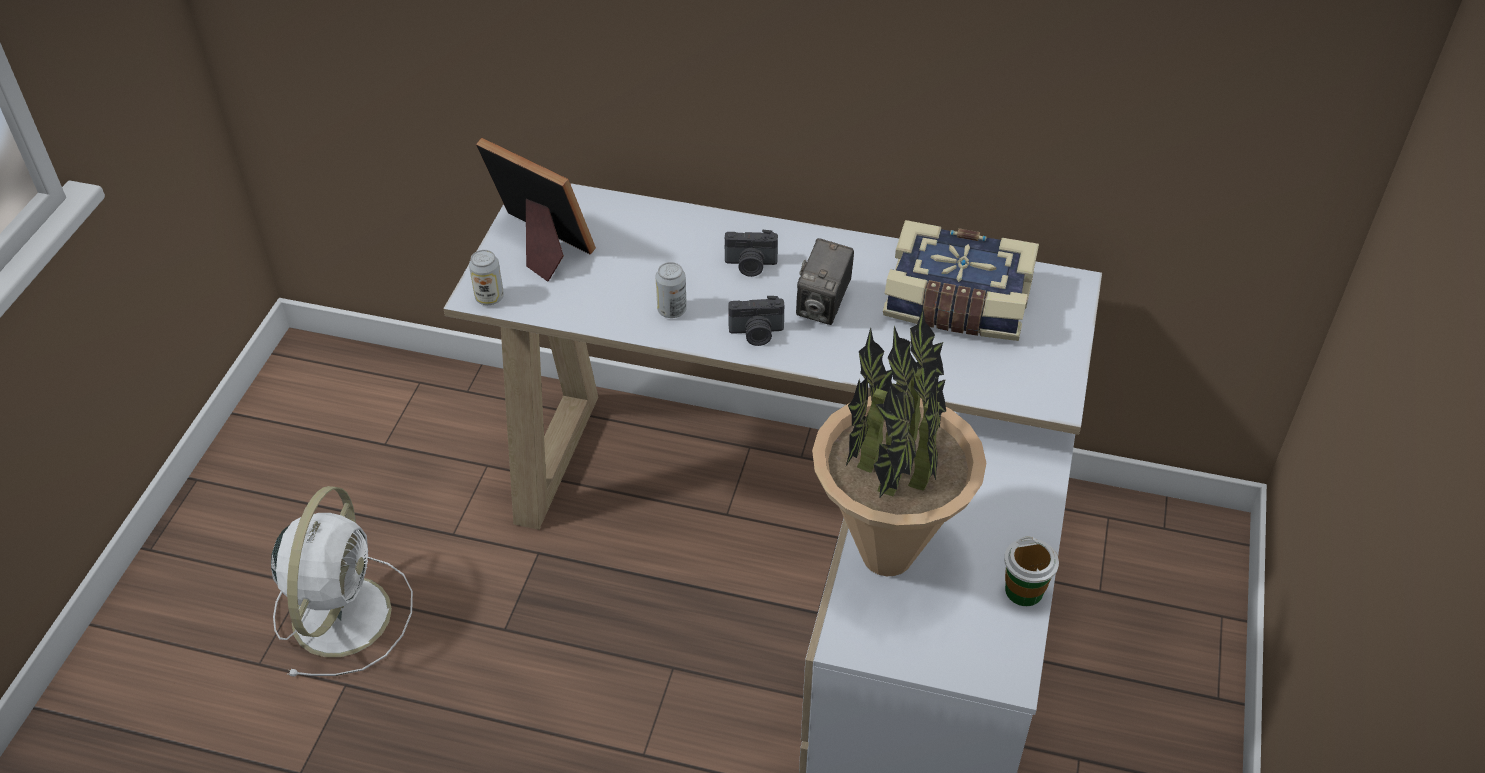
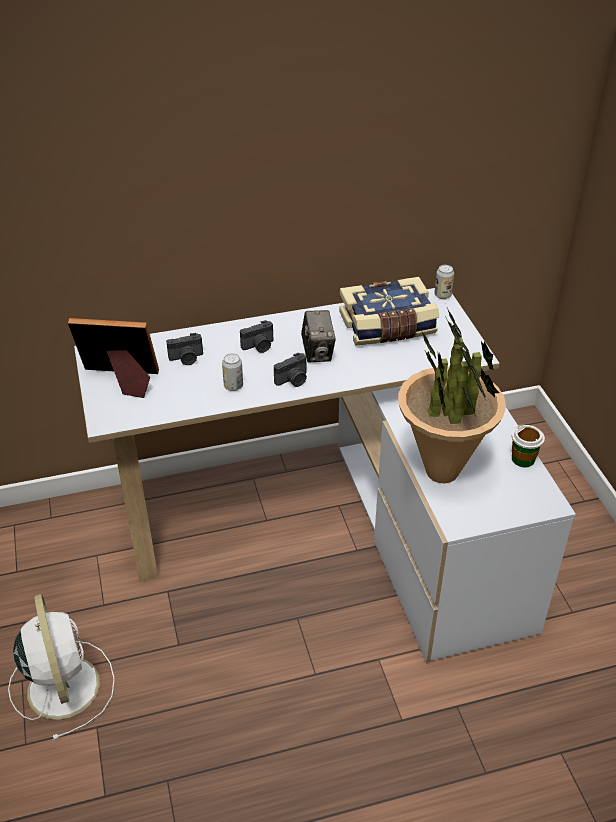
camera: 30 degrees left, 5 degrees down
(489, 297) = (113, 420): can -> can (442, 295)
(643, 247) = (186, 359): none -> camera

